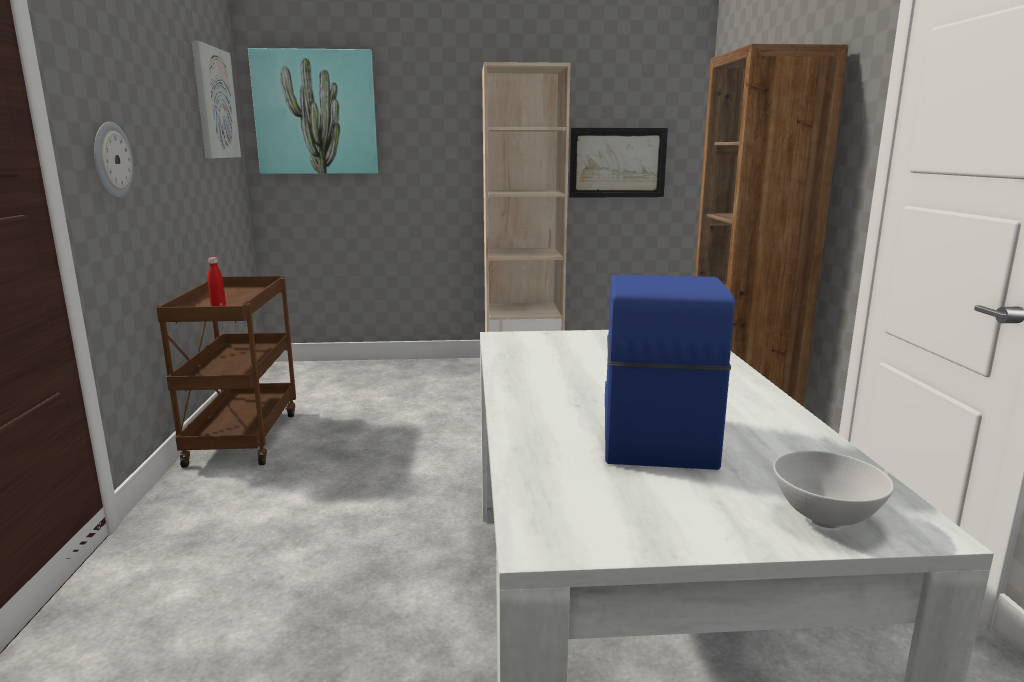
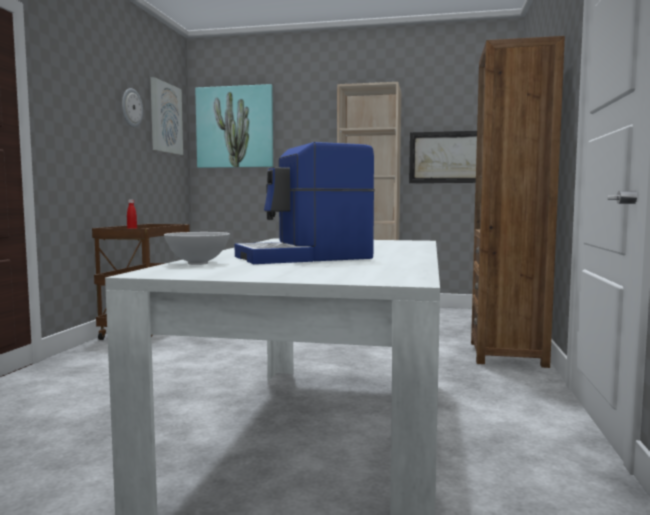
camera: 15 degrees right, 10 degrees down
(111, 160) = (73, 133): wall clock -> wall clock (131, 107)
(652, 430) = (305, 258): coffee machine -> coffee machine turned 135 degrees counterclockwise
(826, 519) = (347, 276): white bowl -> white bowl (198, 263)

